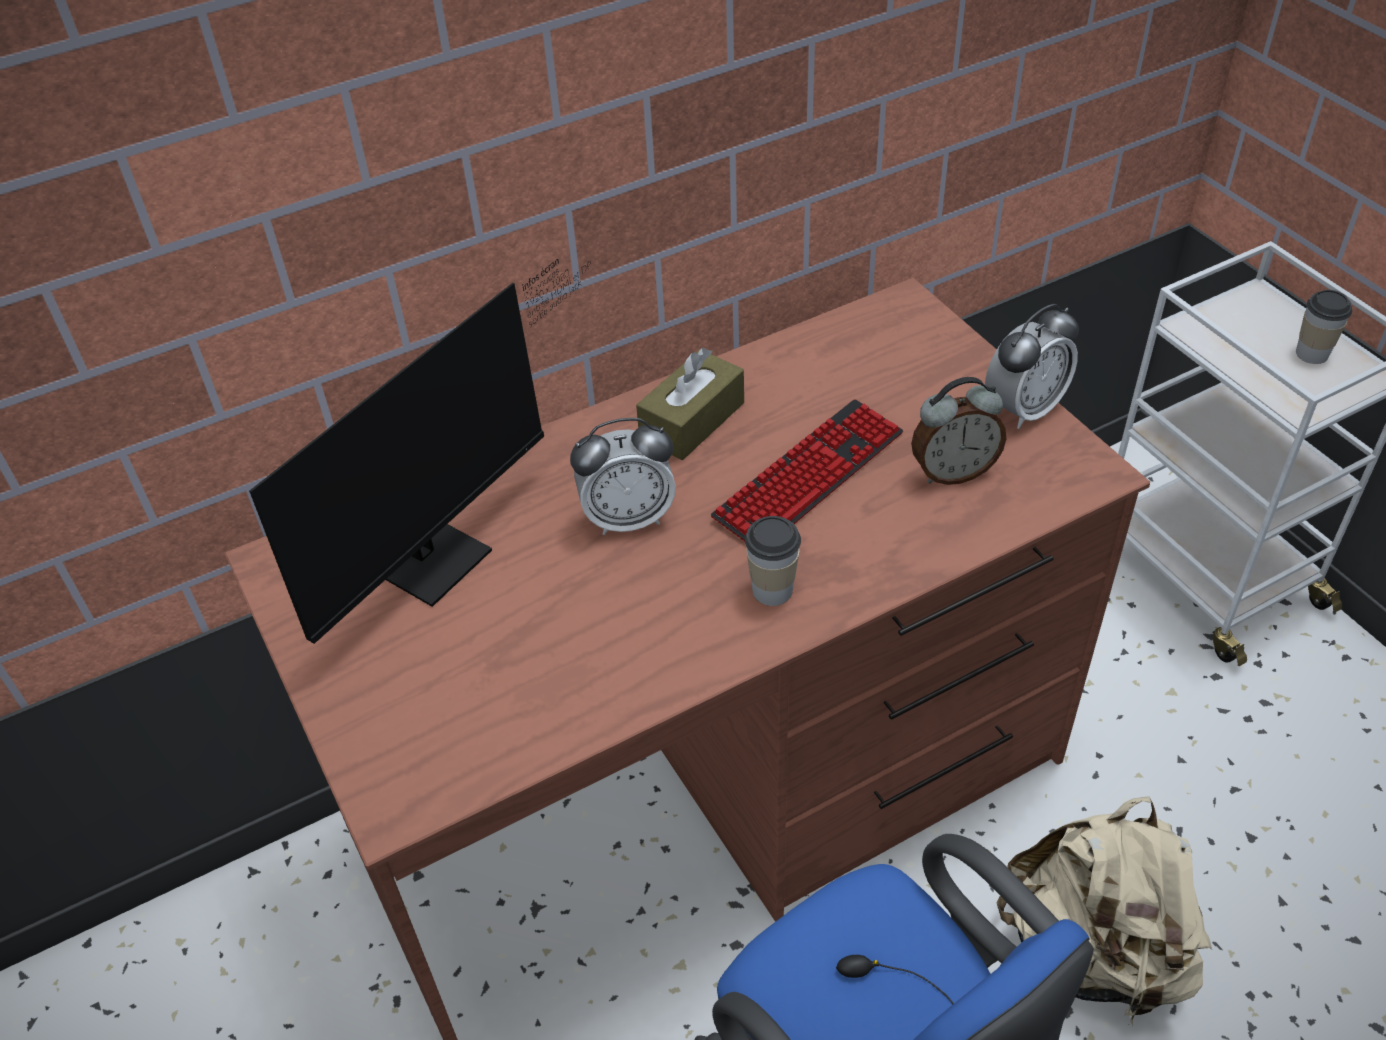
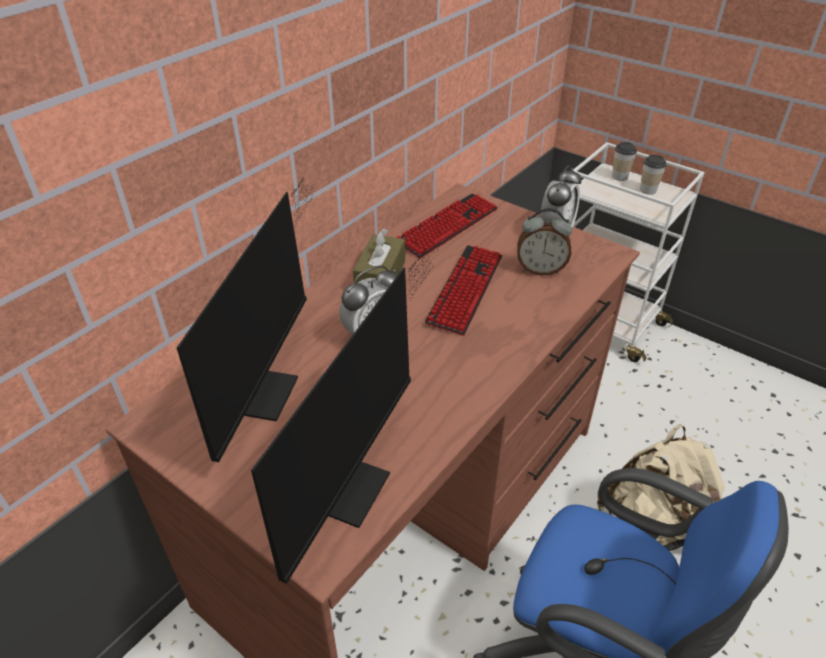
camera: 25 degrees left, 5 degrees down
(487, 720) = (353, 479): none -> monitor
(772, 590) = (483, 354): cup -> cup (619, 177)
(847, 356) = (447, 226): none -> keyboard
(952, 472) = (540, 269): alarm clock -> alarm clock turned 45 degrees clockwise

